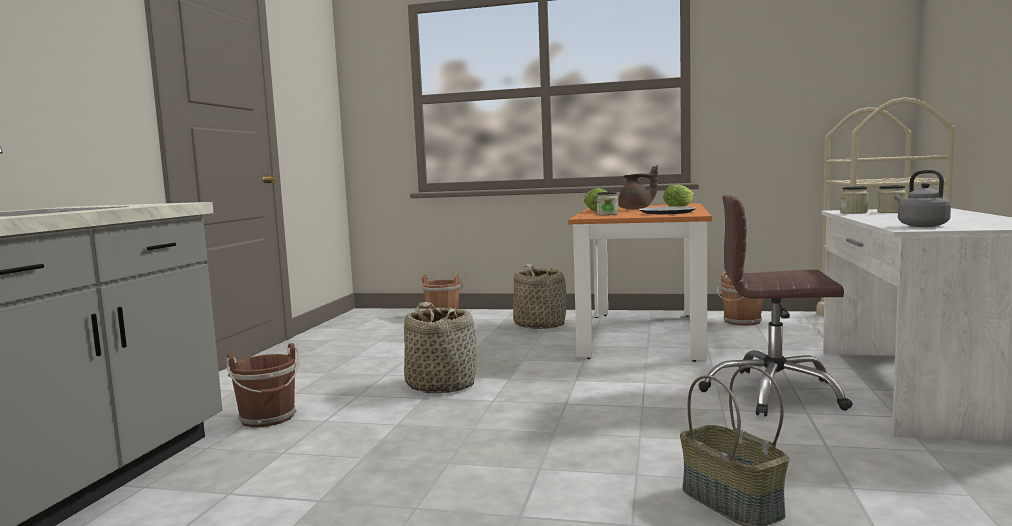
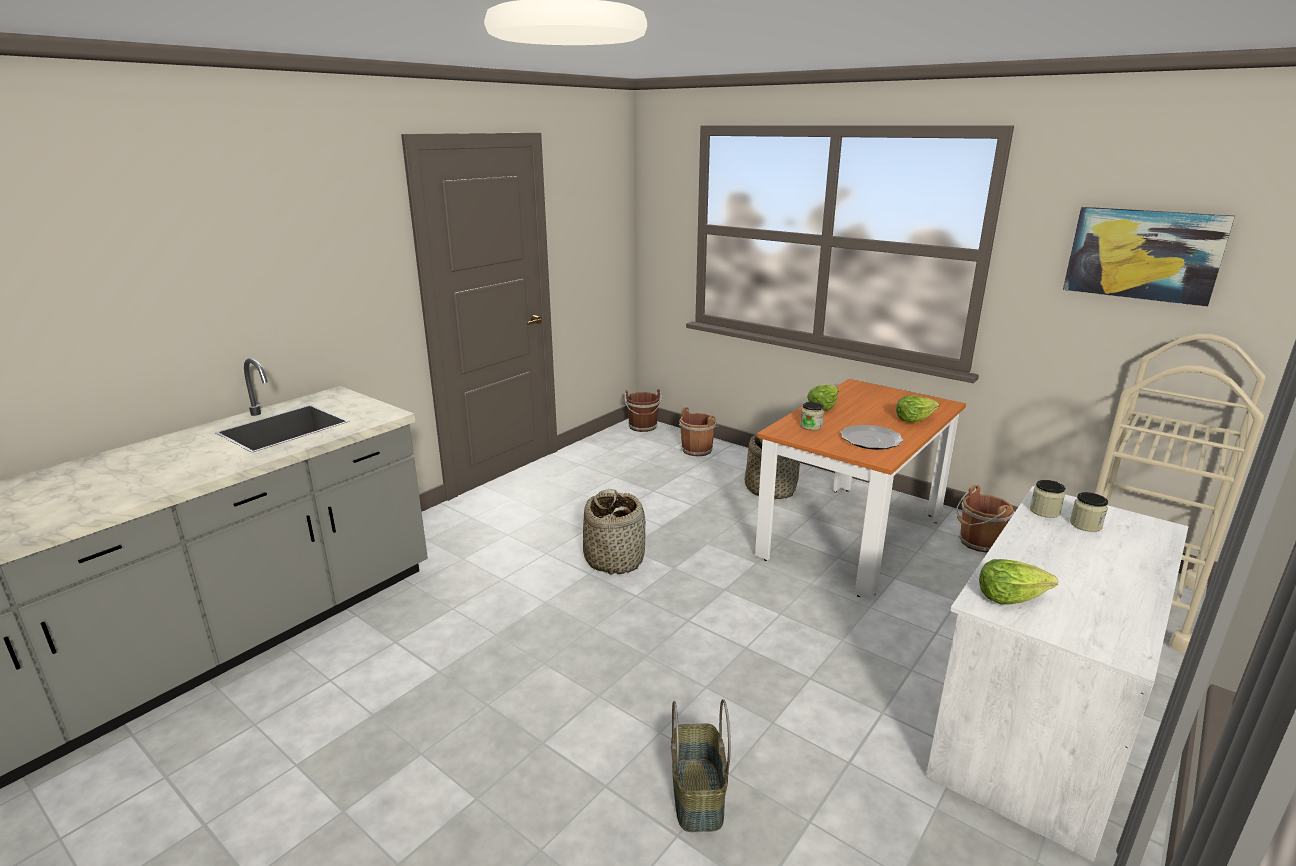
camera: 25 degrees right, 15 degrees up
(268, 418) = (469, 563): brown bucket -> brown bucket (643, 427)
(636, 209) = (867, 411): brown teapot -> none
(774, 393) = (882, 672): brown office chair -> none
(804, 60) = (1143, 254): none -> picture
(920, 226) = (1010, 597): grey kettle -> lettuce

